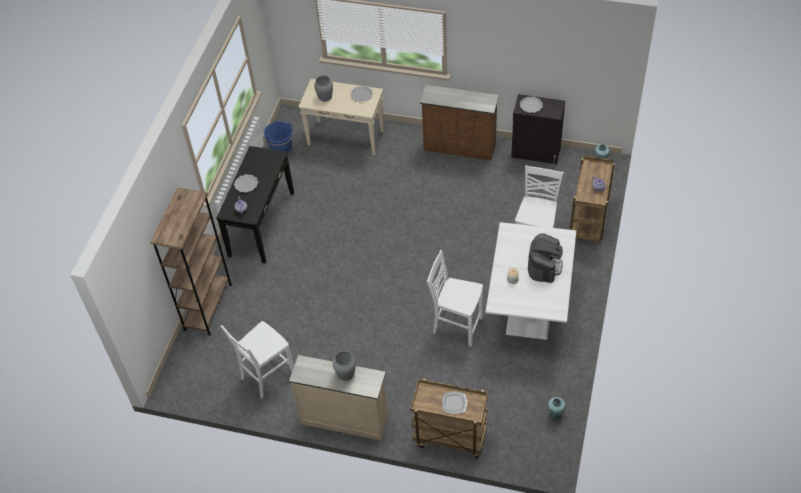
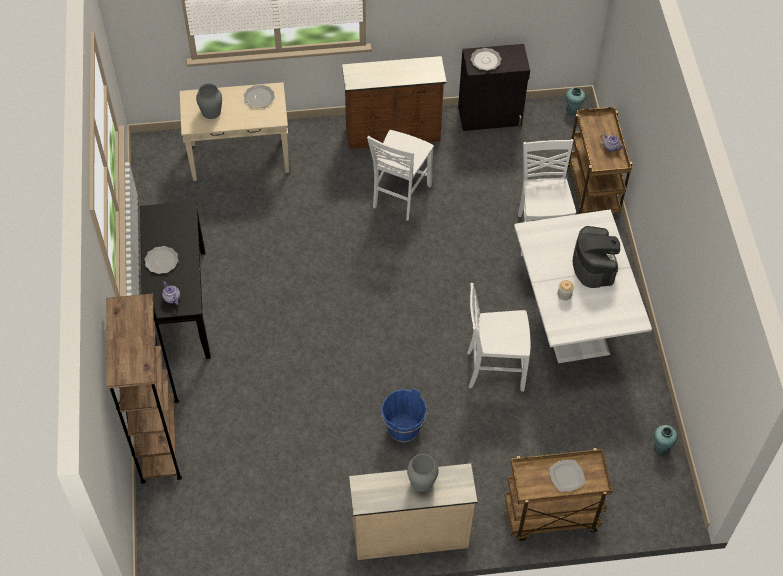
camera: 25 degrees left, 5 degrees up
(266, 376) = (283, 510): white chair -> white chair (400, 197)
(281, 149) = (160, 196): blue bucket -> blue bucket (403, 428)

